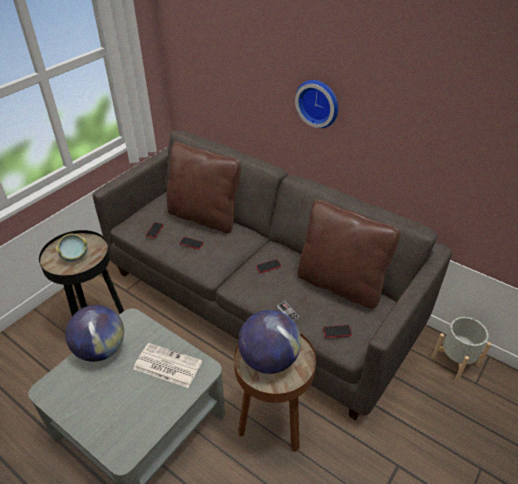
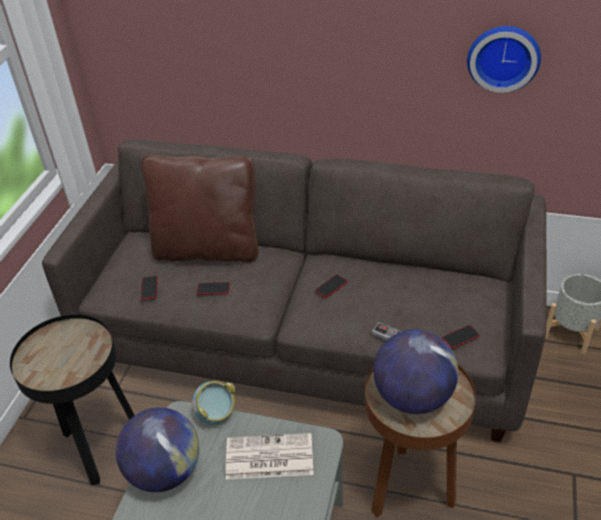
camera: 20 degrees left, 0 degrees up
(75, 257) = (67, 358): bowl -> bowl (216, 414)
(318, 102) = (336, 55): wall clock -> wall clock (503, 57)
(340, 284) = (430, 280): brown pillow -> none

